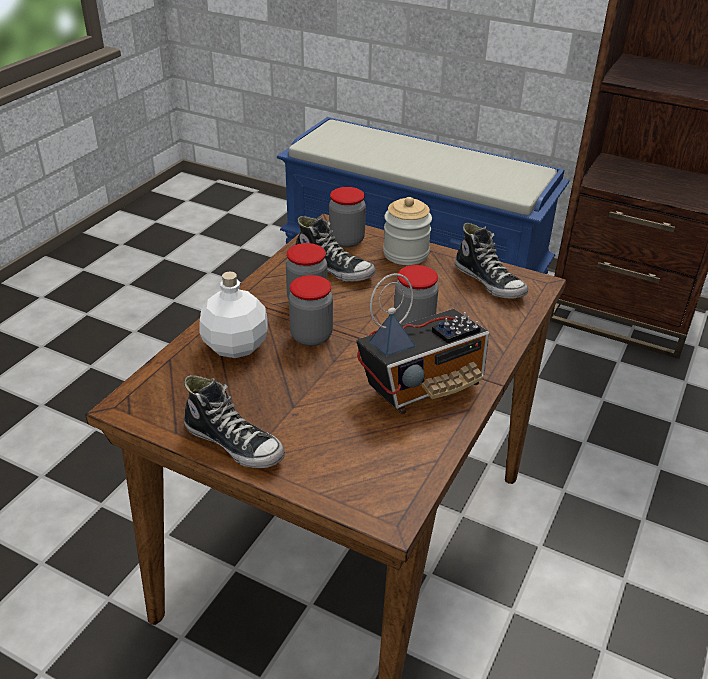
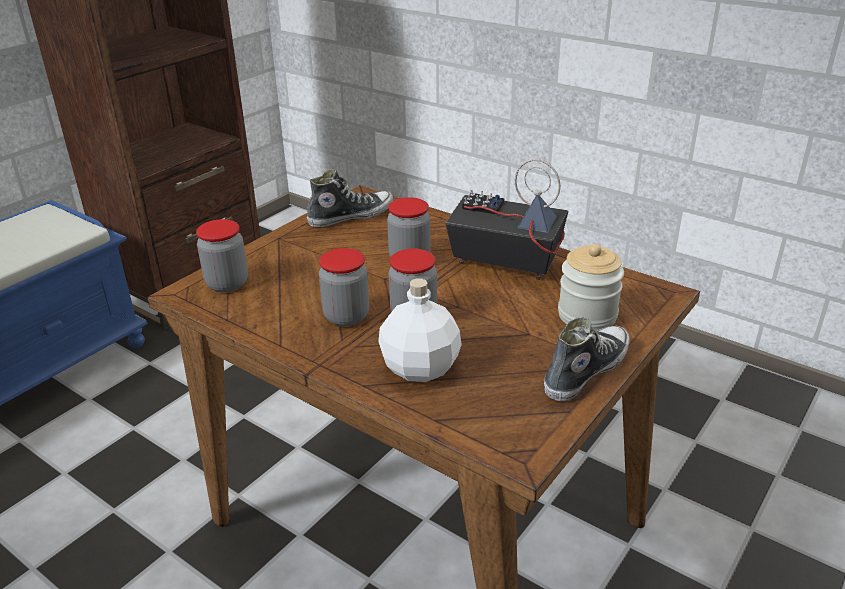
camera: 80 degrees left, 5 degrees down
(334, 269) = (286, 295): shoe -> none
(405, 254) = (277, 251): jar -> jar (587, 315)
(423, 386) = (504, 263): radio -> radio turned 45 degrees counterclockwise

